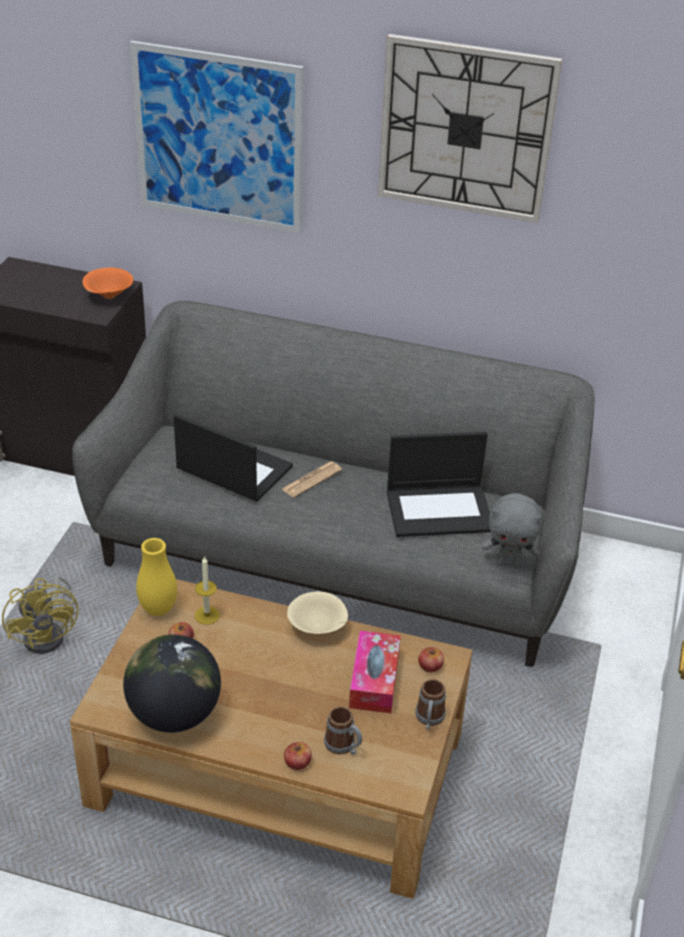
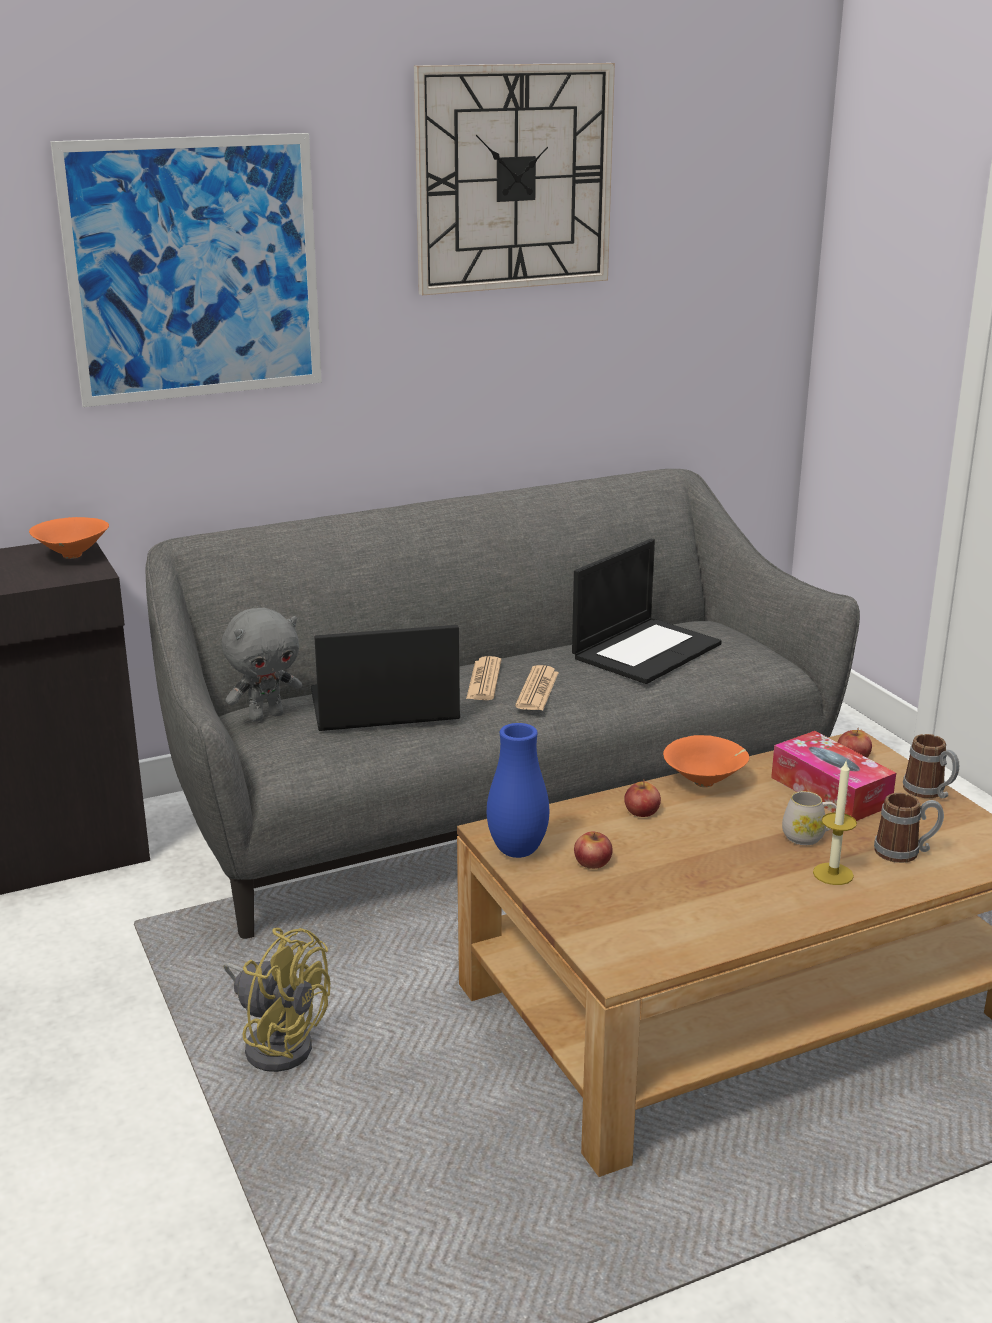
camera: 40 degrees left, 15 degrees down
(158, 609) = (517, 851): yellow vase -> blue vase
(174, 714) = (707, 923): globe -> none
(207, 615) = (579, 829): candle -> candle (833, 874)
(297, 762) = (892, 887): apple -> apple (641, 811)
(310, 700) = (808, 837): none -> white mug
(318, 628) = (706, 782): beige bowl -> orange bowl
(329, 504) = (537, 690): none -> newspaper
(509, 563) = (768, 663): grey plush toy -> grey plush toy (266, 716)

